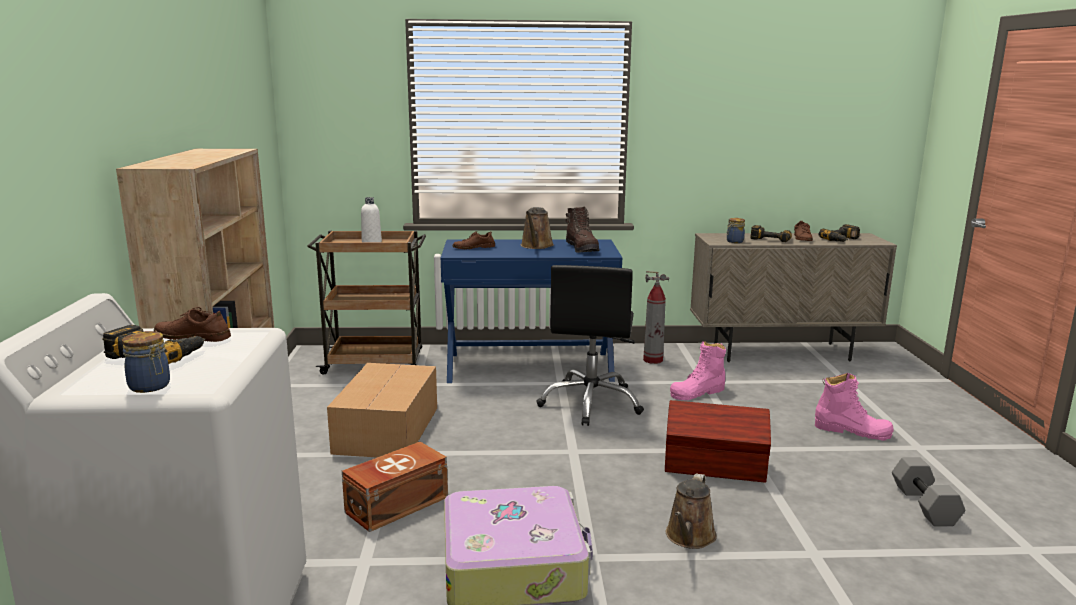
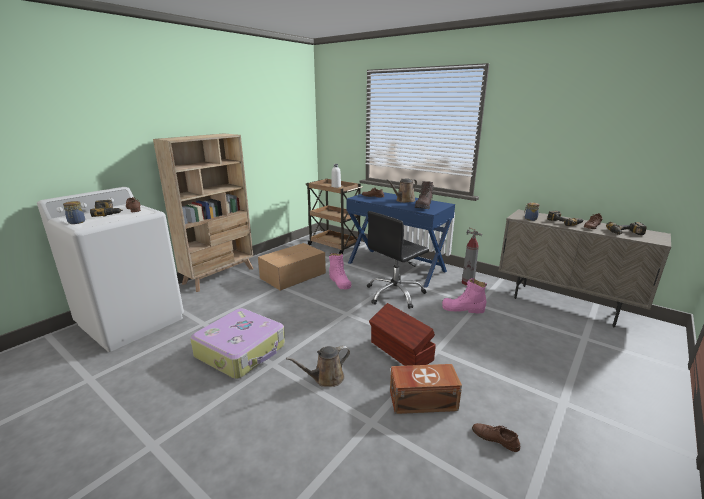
camera: 40 degrees right, 5 degrees up
(395, 504) = (246, 306): brown storage box -> brown storage box (421, 399)
(852, 431) = (528, 370): pink boot -> pink boot (339, 282)
(925, 505) = (495, 438): grey dumbbell -> brown shoe

